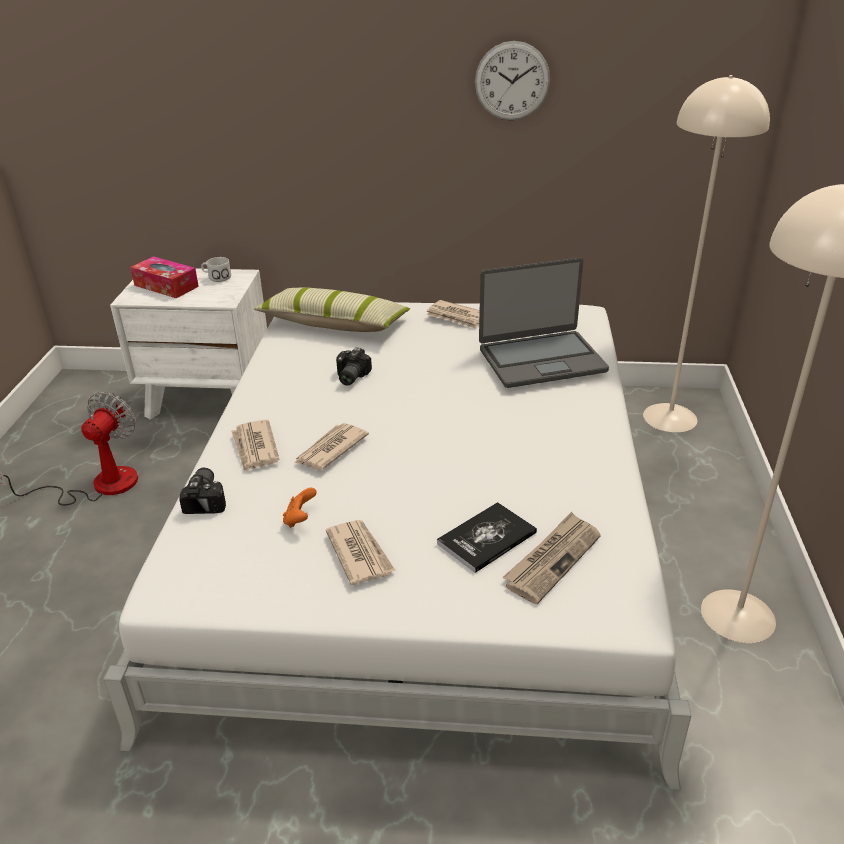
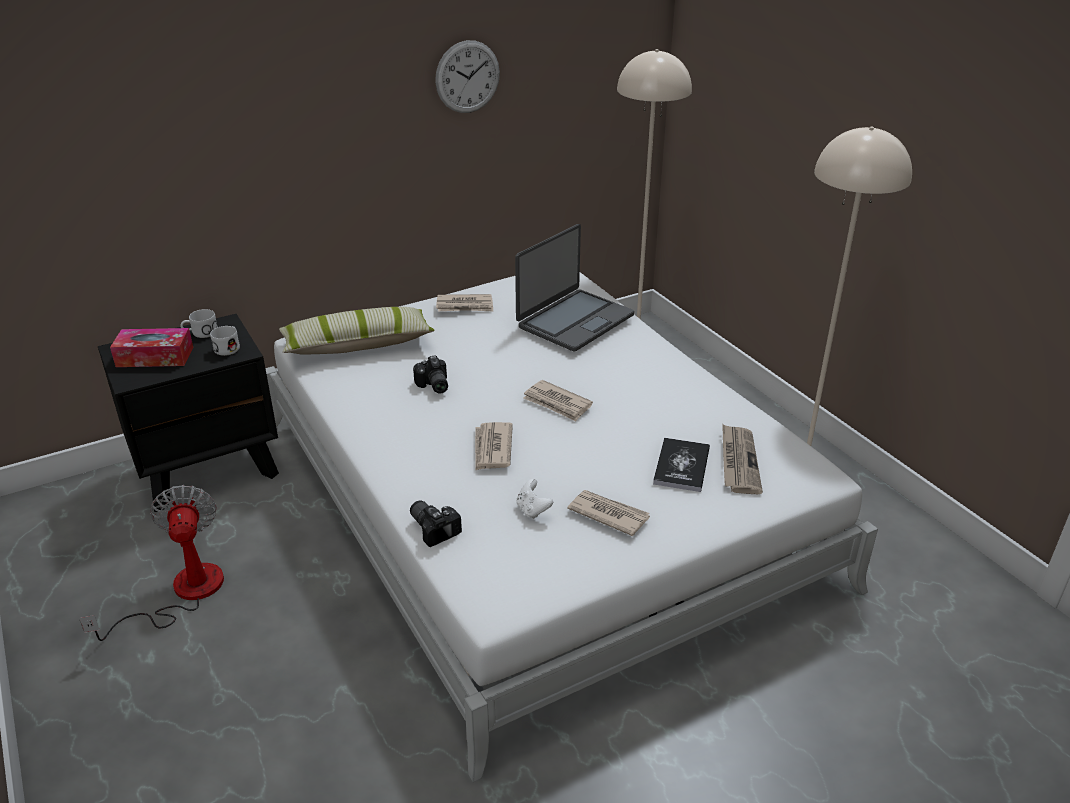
camera: 35 degrees left, 0 degrees up
(209, 398) = (208, 468): white nightstand -> black nightstand
(221, 293) = (229, 347): none -> white mug
(255, 448) = (424, 472): newspaper -> newspaper (557, 403)
(300, 519) = (532, 510): orange game controller -> white game controller

